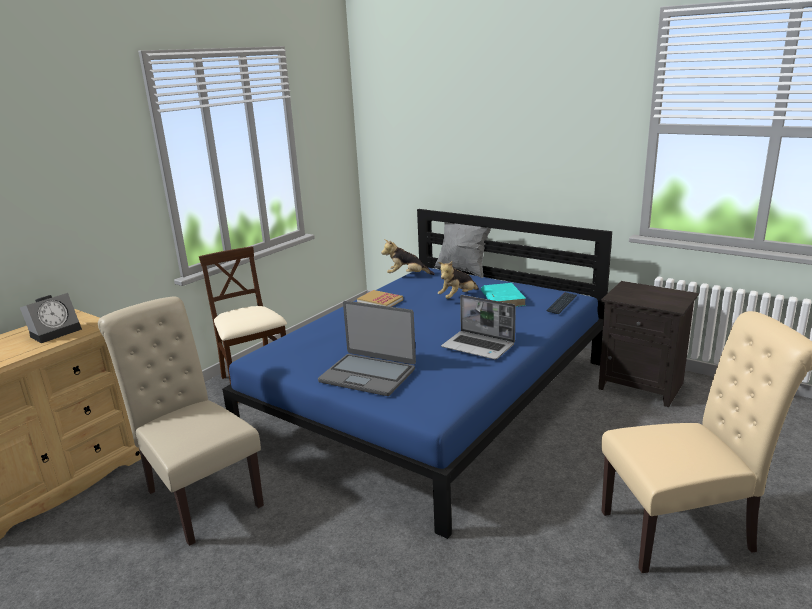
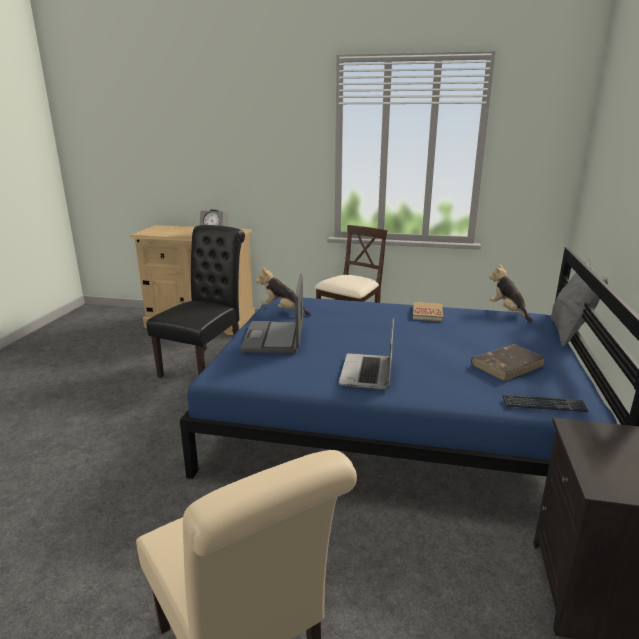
camera: 65 degrees right, 0 degrees up
(199, 495) = (206, 364): beige chair -> black chair
(458, 297) = (484, 343): plush toy -> plush toy (283, 311)
(502, 298) = (507, 365): turquoise book -> brown book

